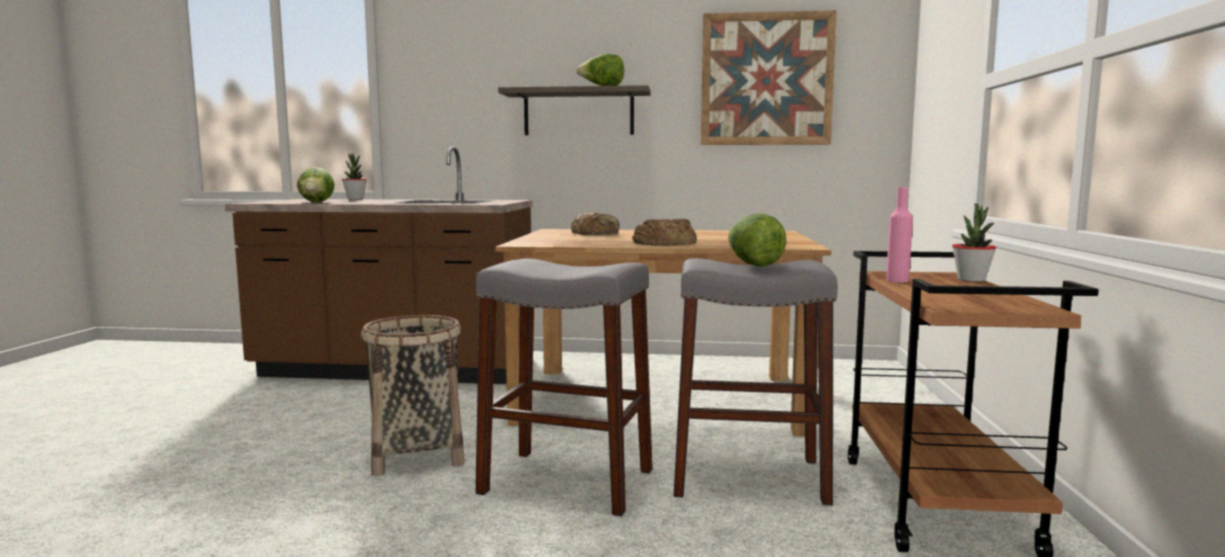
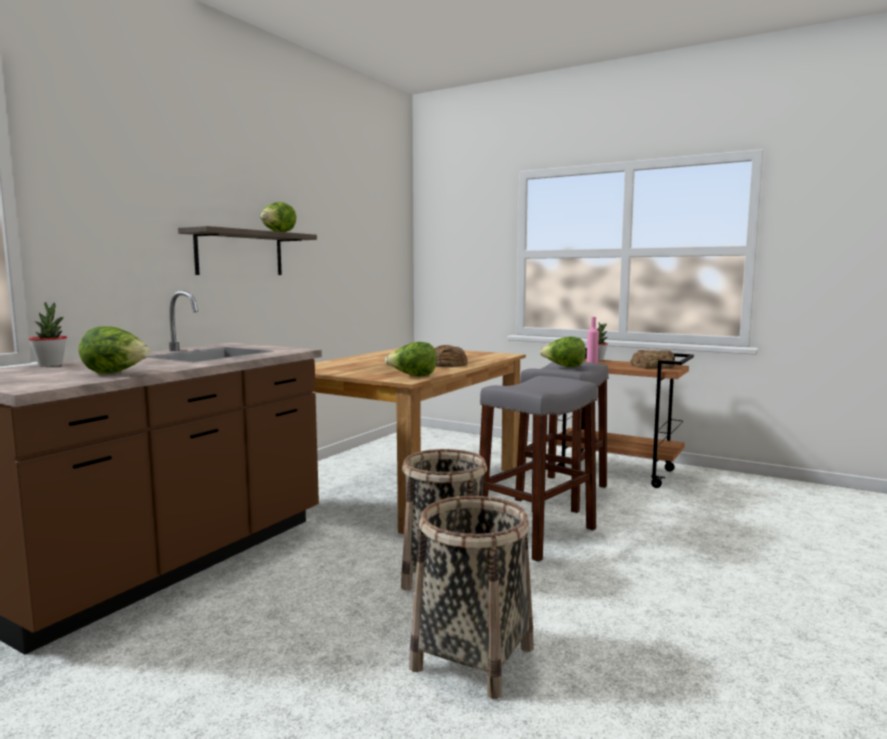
camera: 65 degrees left, 0 degrees up
(238, 495) = (473, 657): none -> basket
(547, 243) = (413, 376): none -> lettuce
(596, 233) = (346, 365): bread -> bread (653, 366)
(766, 79) = (353, 233): picture -> none

